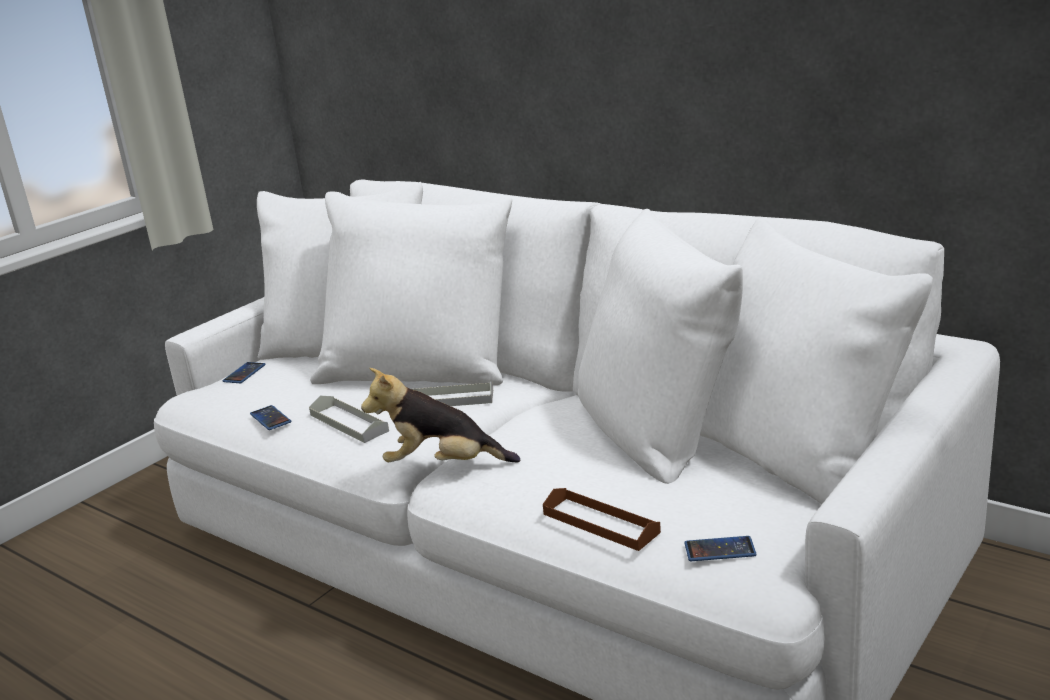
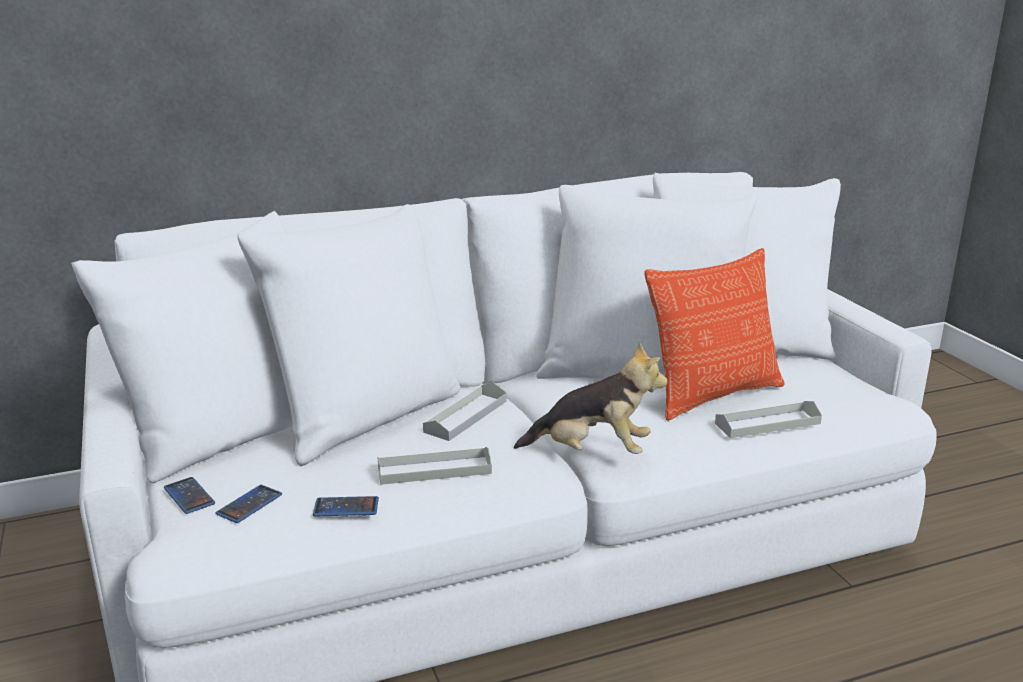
camera: 60 degrees left, 0 degrees up
(442, 465) = (592, 452): plush toy -> plush toy turned 120 degrees counterclockwise
(600, 523) = (767, 423): brown tray -> grey tray
(628, 478) = (712, 395): none -> orange pillow
(720, 550) = (845, 401): phone -> phone (249, 504)

